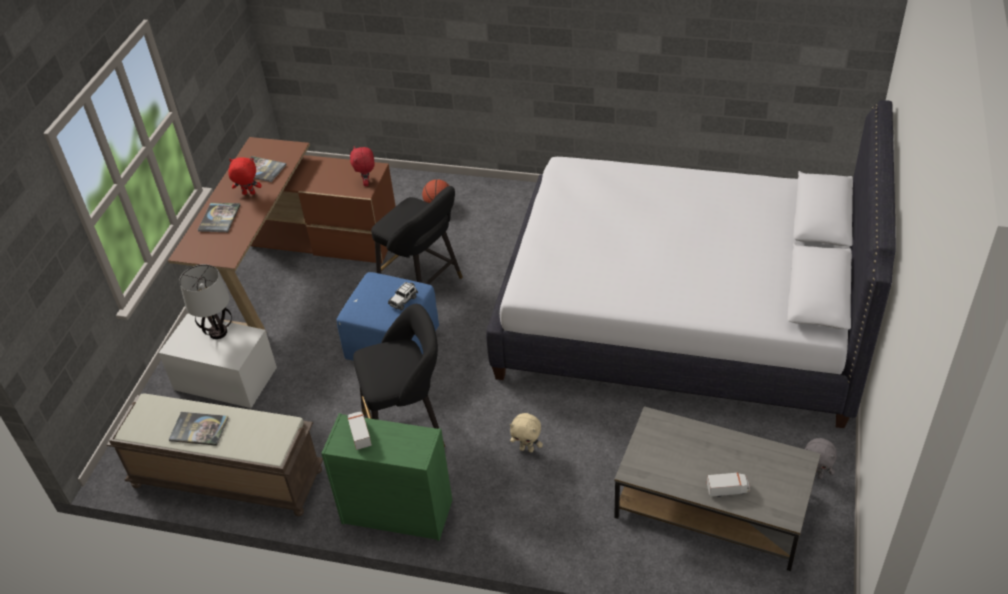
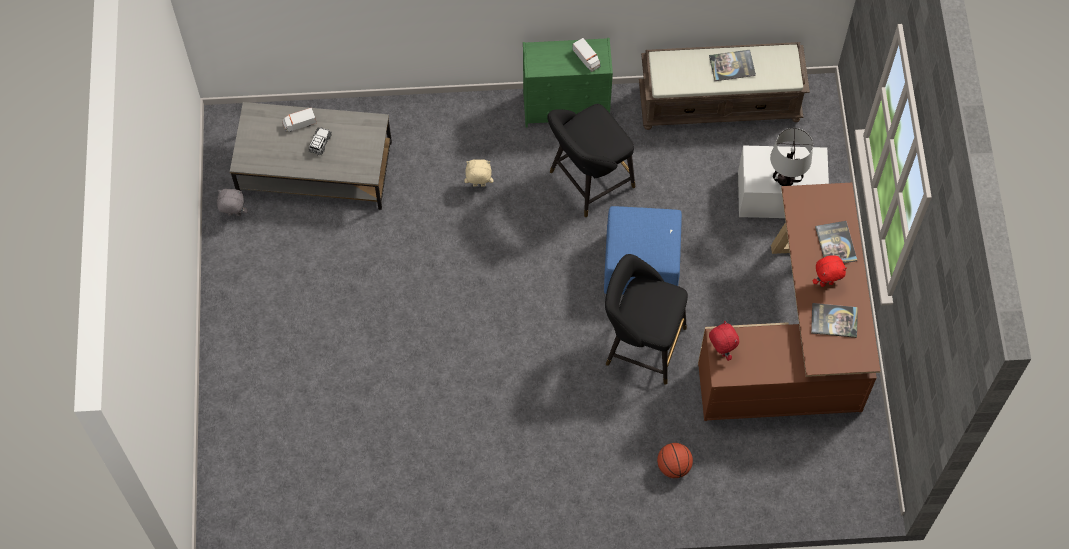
camera: 160 degrees right, 20 degrees up
(403, 300) = (625, 239): toy car -> toy car (320, 143)
(681, 315) = (370, 362): white bed -> none

